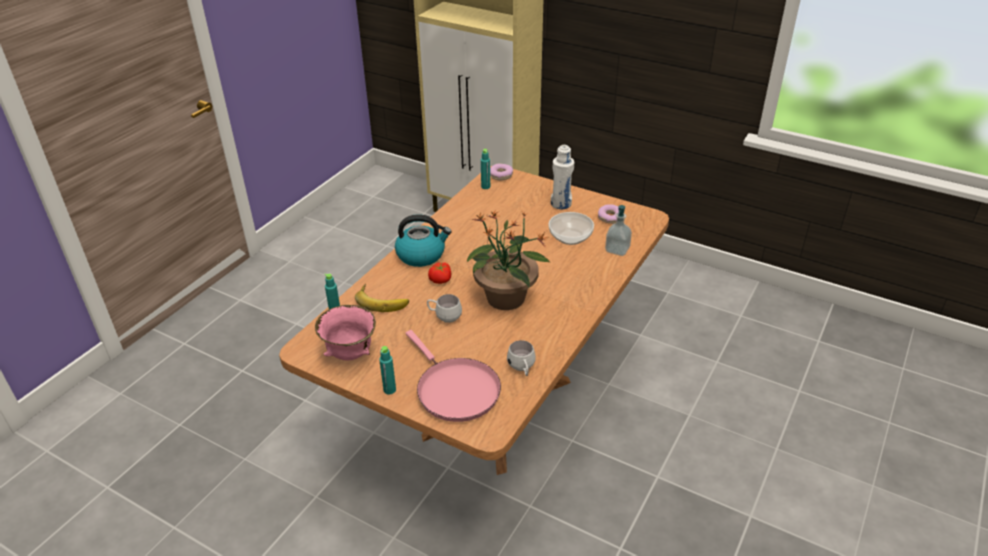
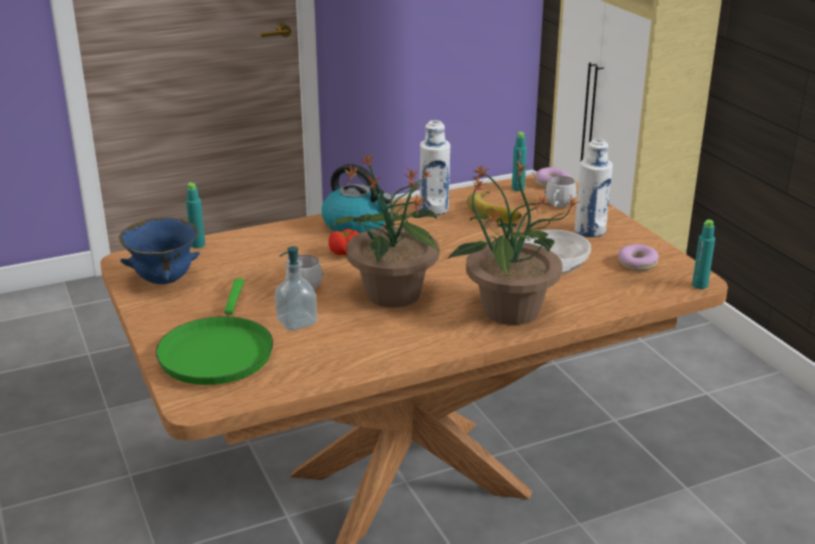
camera: 35 degrees right, 10 degrees down
(350, 354) = (163, 281): pink bowl -> blue bowl
(382, 300) = (260, 249): banana -> banana (496, 210)
(389, 390) = (155, 325): turquoise bottle -> turquoise bottle (699, 285)
(455, 223) = (434, 209): none -> white bottle
(455, 390) = (217, 352): pink frying pan -> green frying pan
(522, 369) = (315, 364): white mug -> white mug (558, 206)
(581, 280) = (509, 311): none -> potted plant
(617, 250) = (601, 297): soap dispenser -> soap dispenser (297, 322)

